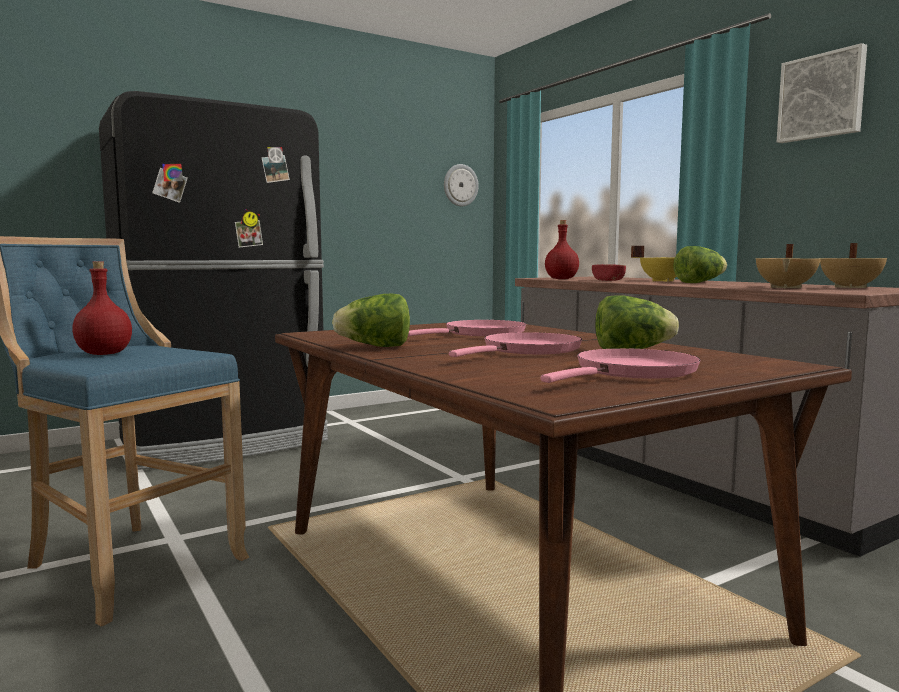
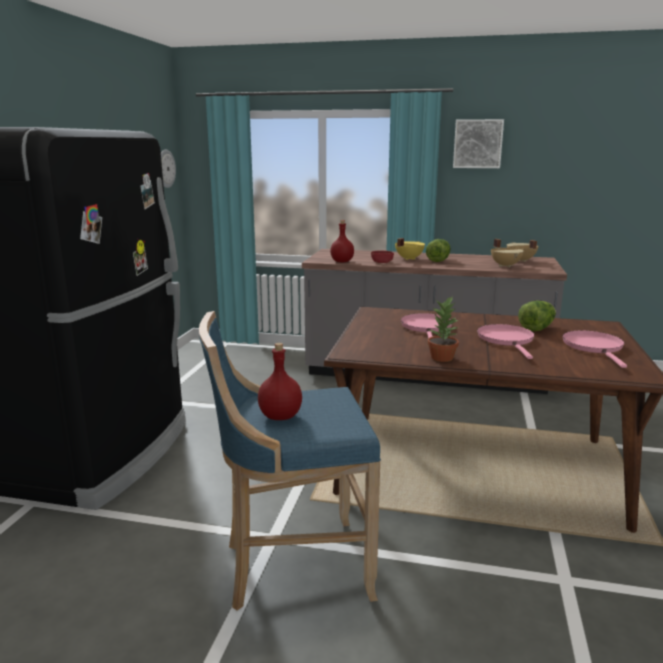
camera: 45 degrees left, 10 degrees up
(375, 347) = (442, 358): lettuce -> potted plant

